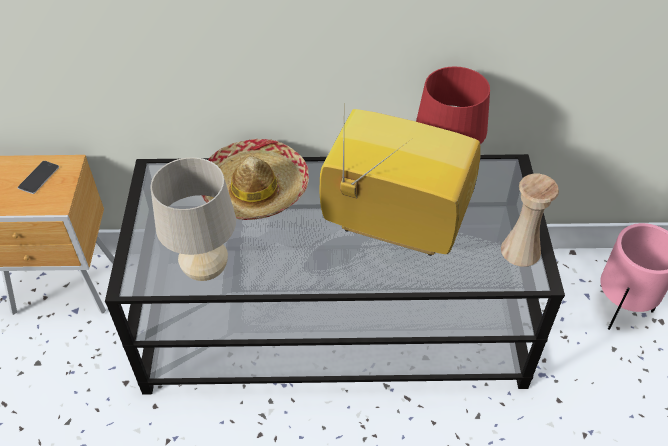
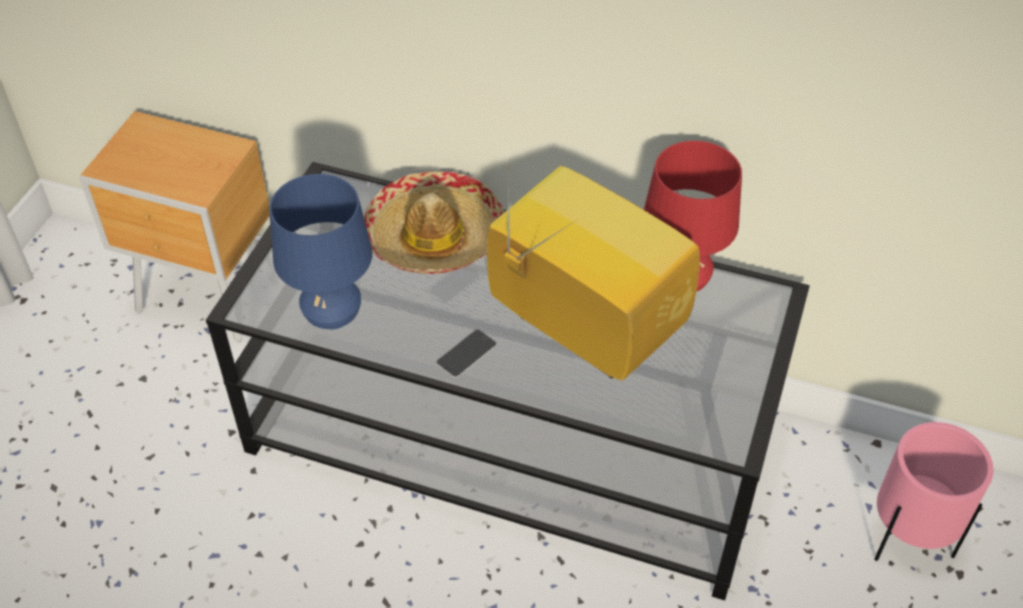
camera: 20 degrees right, 0 degrees up
(39, 177) = (193, 155): phone -> phone (466, 353)
(206, 270) = (333, 317): beige table lamp -> blue table lamp
(520, 250) = (731, 406): beige vase -> none

